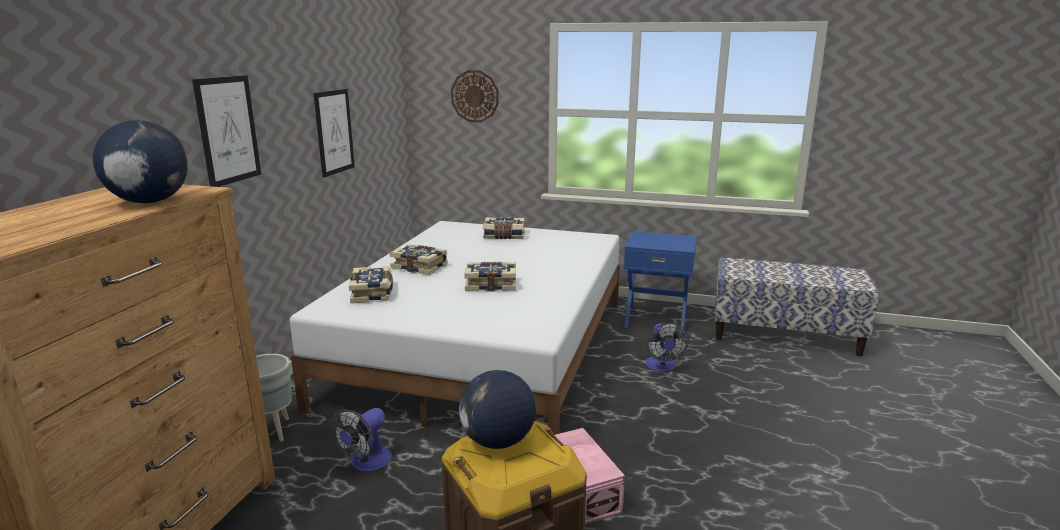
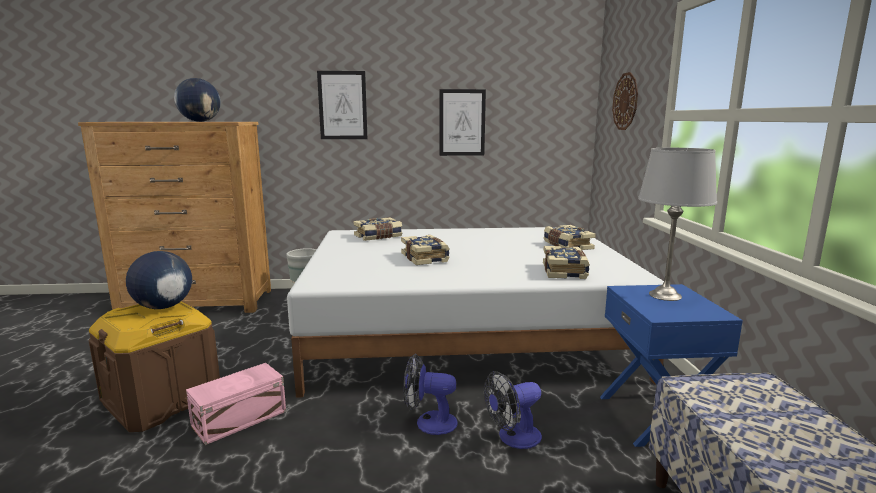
camera: 70 degrees right, 5 degrees down
(366, 463) = (273, 330): fan -> fan (429, 422)
(420, 267) = (446, 237): book -> book (565, 271)
(651, 239) = (664, 295): none -> grey table lamp

